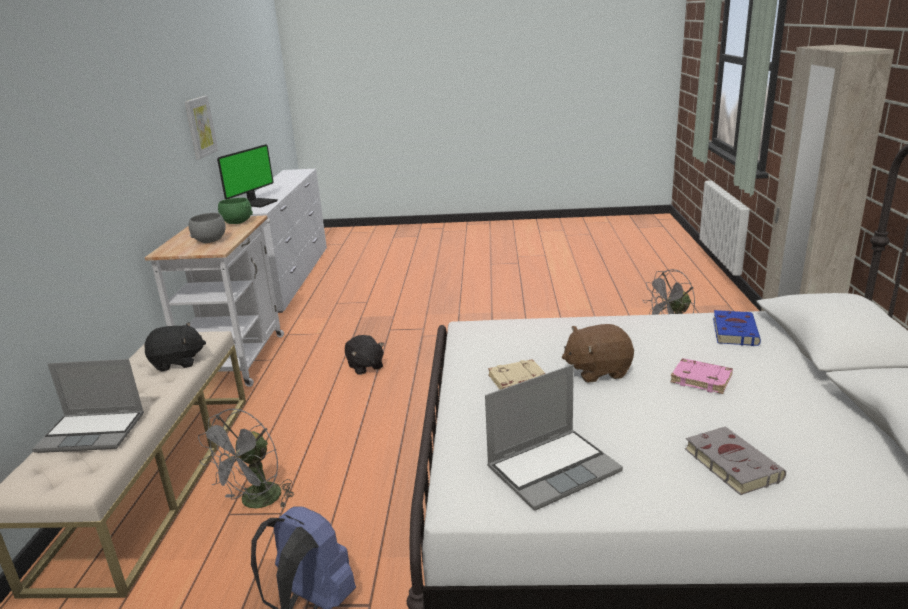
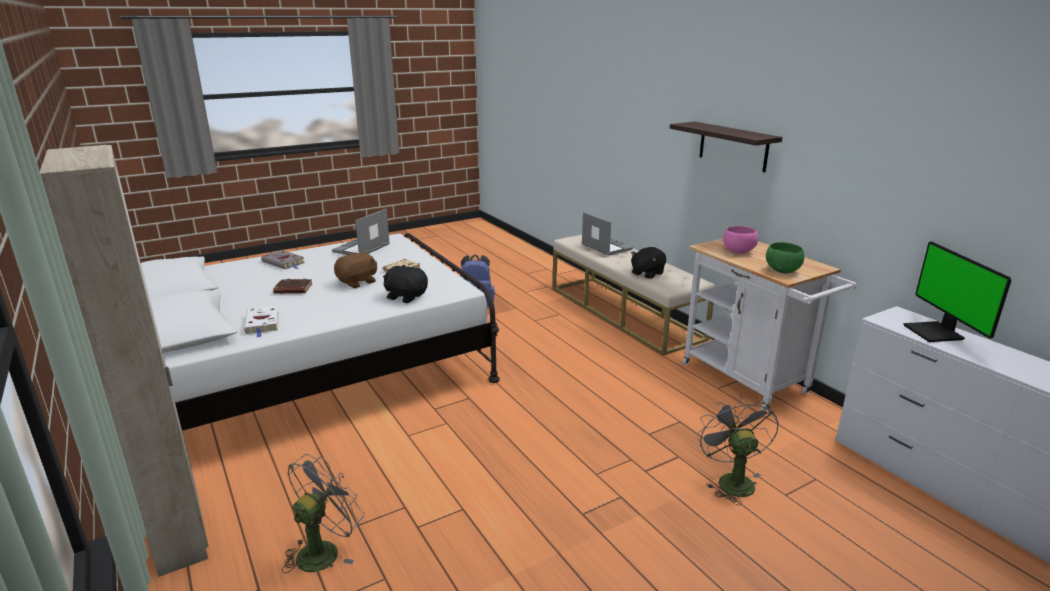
camera: 145 degrees right, 0 degrees up
(94, 432) = (605, 247): laptop -> laptop turned 90 degrees clockwise
(98, 161) = (733, 146): none -> shelf
(200, 127) = (927, 192): picture -> none
(210, 241) = (738, 251): grey bowl -> pink bowl
(256, 502) = (553, 320): grey fan -> grey fan (731, 480)
(365, 366) = (628, 406): black plush toy -> black plush toy (406, 296)
(702, 379) = (293, 290): pink book -> brown book
(734, 331) = (263, 323): blue book -> white book

